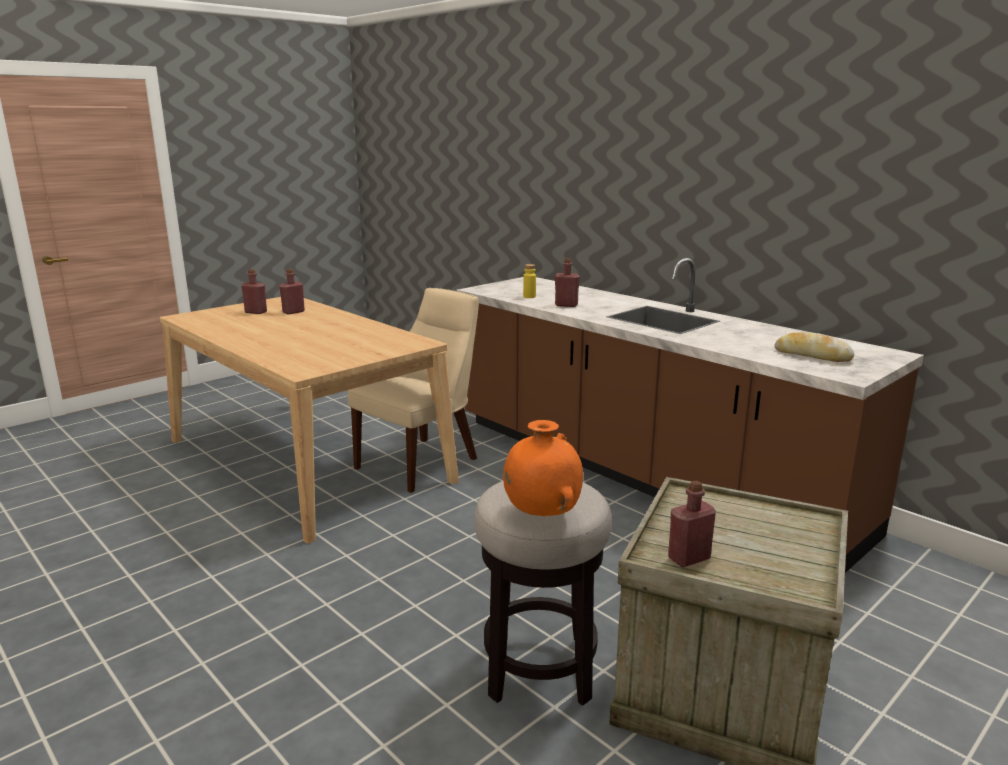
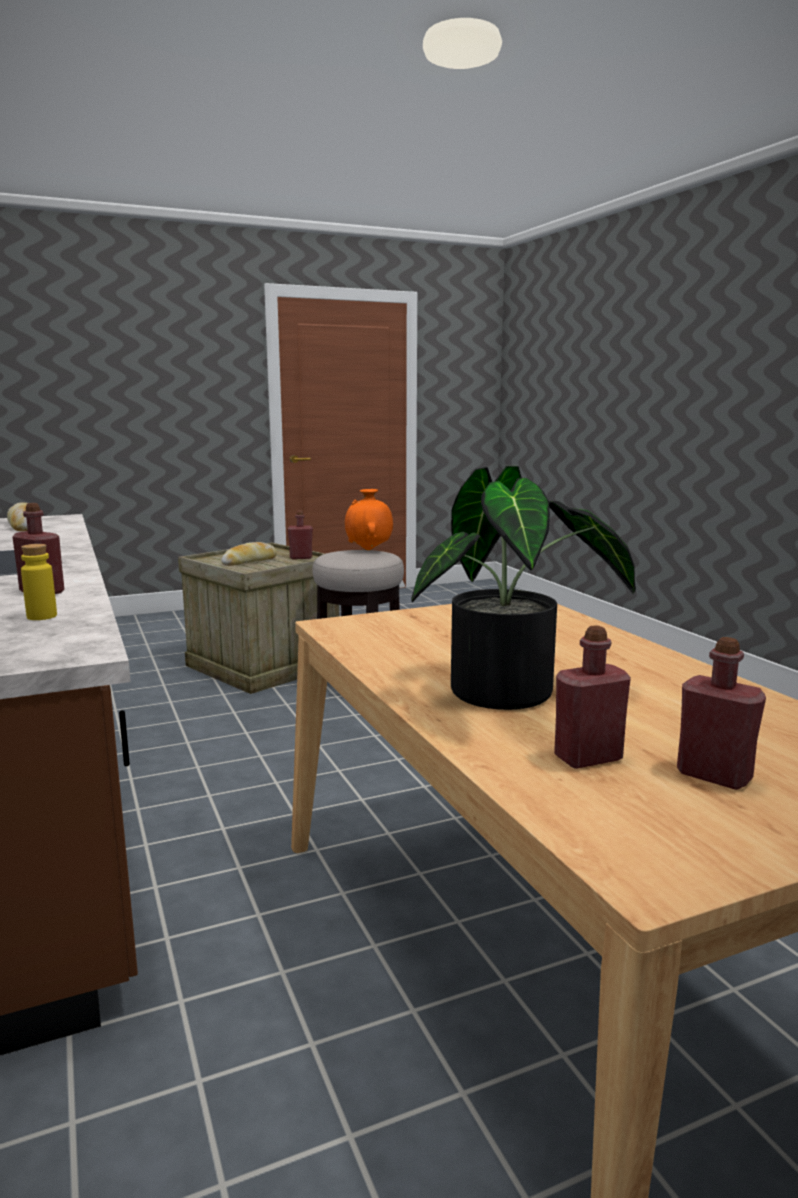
camera: 160 degrees left, 5 degrees down
(316, 324) = (514, 694): none -> potted plant
(422, 462) = (320, 905): beige chair -> none
(740, 527) = (249, 561): none -> bread

